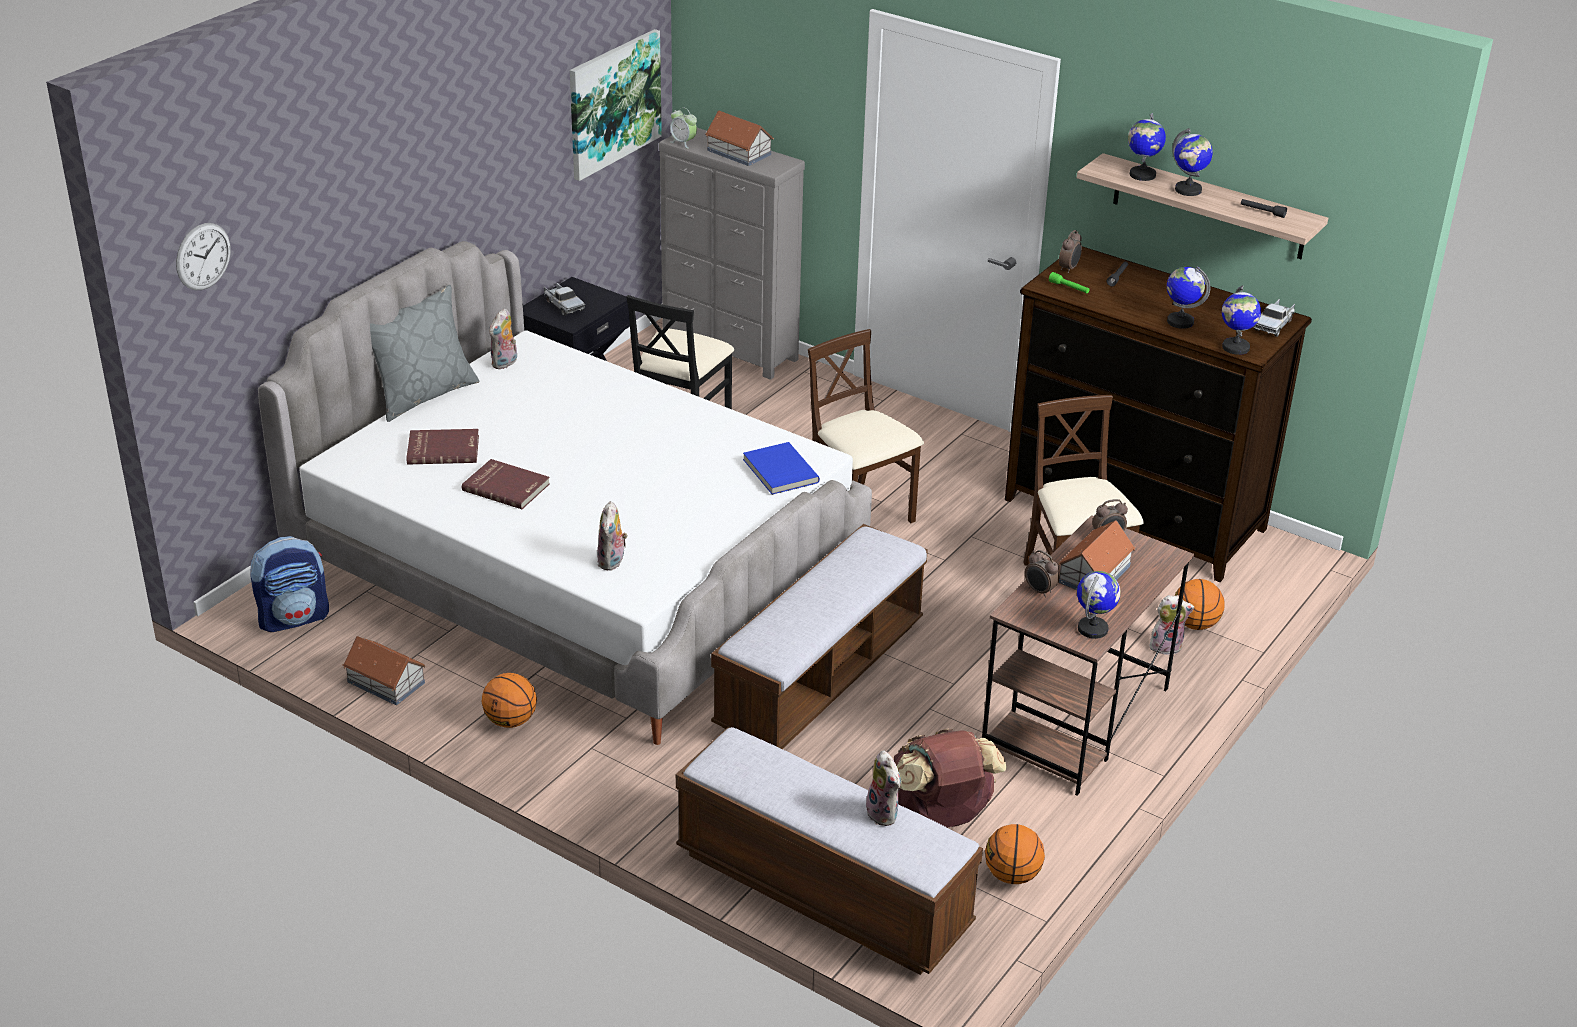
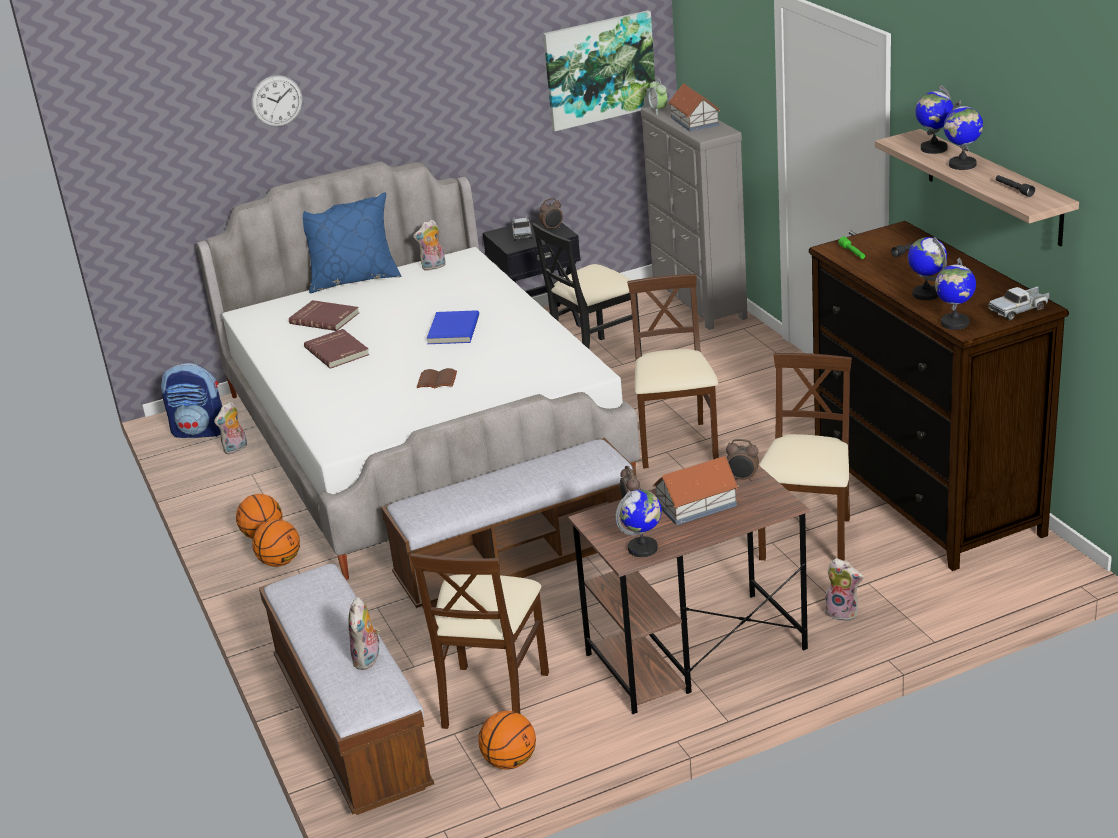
camera: 35 degrees right, 5 degrees down
(203, 256) = (140, 129): wall clock -> wall clock (277, 101)
(386, 683) = (212, 488): toy house -> none
(423, 394) = (354, 279): grey pillow -> blue pillow
(612, 562) = (350, 417): plush toy -> plush toy (236, 449)
(662, 499) = (436, 381): none -> brown book
(779, 471) = (546, 377): blue book -> blue book (452, 330)
(935, 820) = (493, 697): brown backpack -> beige chair
(1069, 268) = (872, 238): alarm clock -> alarm clock (552, 229)
(1195, 624) = (890, 601): basketball -> basketball (280, 562)

